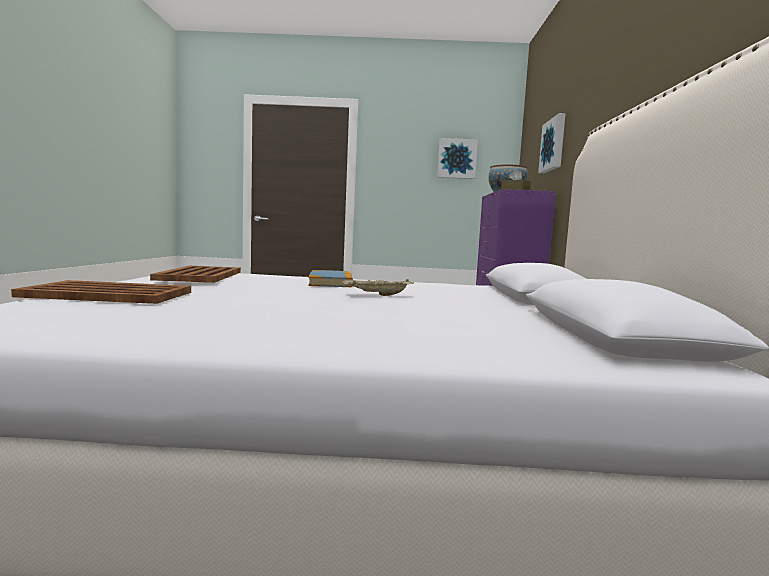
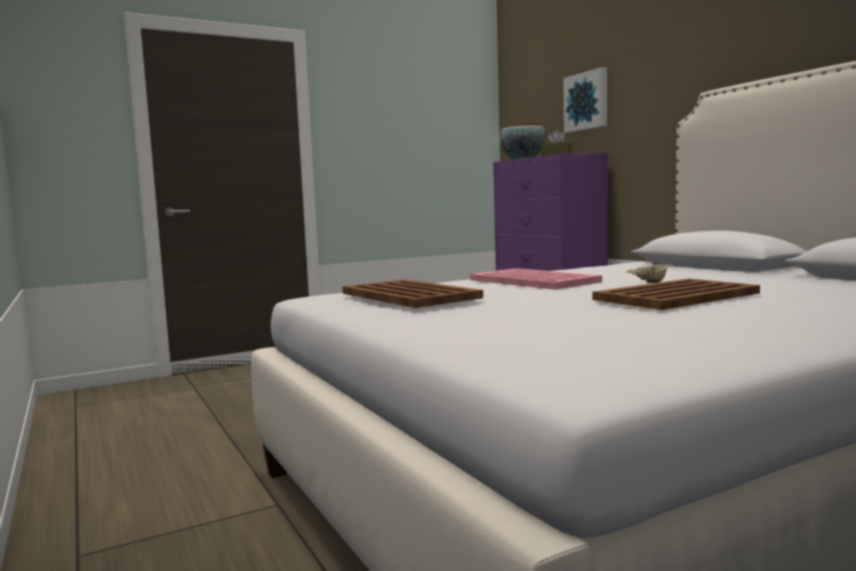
camera: 30 degrees left, 0 degrees up
(110, 294) = (489, 327): brown tray -> brown tray (677, 296)
(331, 282) = (532, 281): book -> pink tray
(456, 159) = (434, 114): picture -> none

